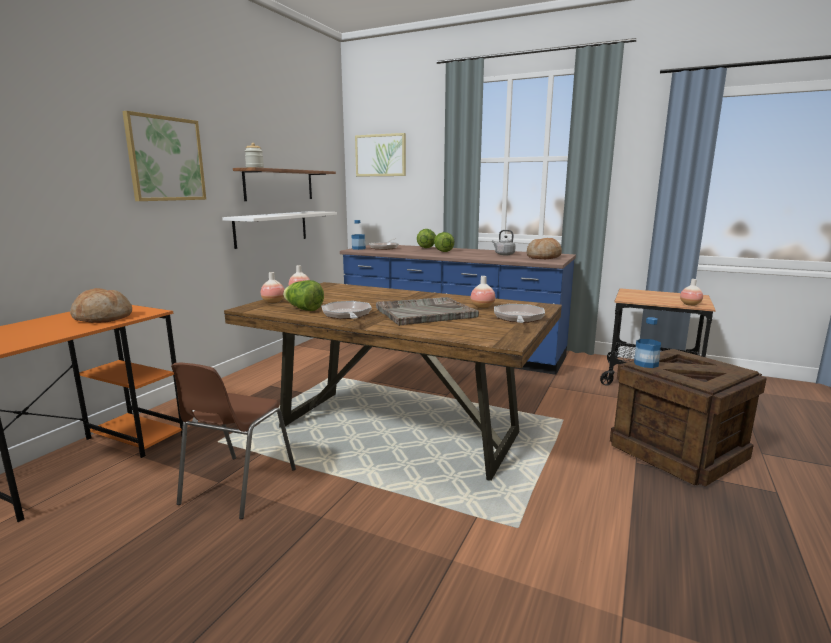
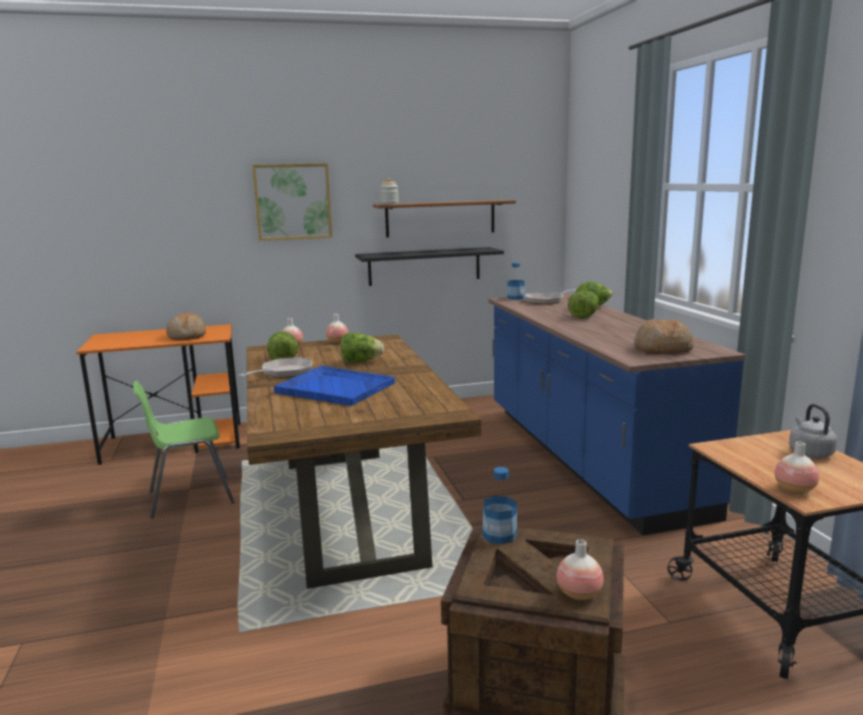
camera: 50 degrees right, 0 degrees up
(237, 486) = (189, 497): brown chair -> green chair
(271, 228) = (424, 266): white shelf -> black shelf
(374, 298) = (360, 362): none -> lettuce
(380, 155) = (591, 176): picture -> none
(424, 313) = (334, 388): grey tray -> blue tray
(482, 307) = (398, 397): vase -> vase (579, 594)
(503, 254) = (632, 335): grey kettle -> grey kettle (809, 452)
(518, 318) = (372, 419): frying pan -> none

